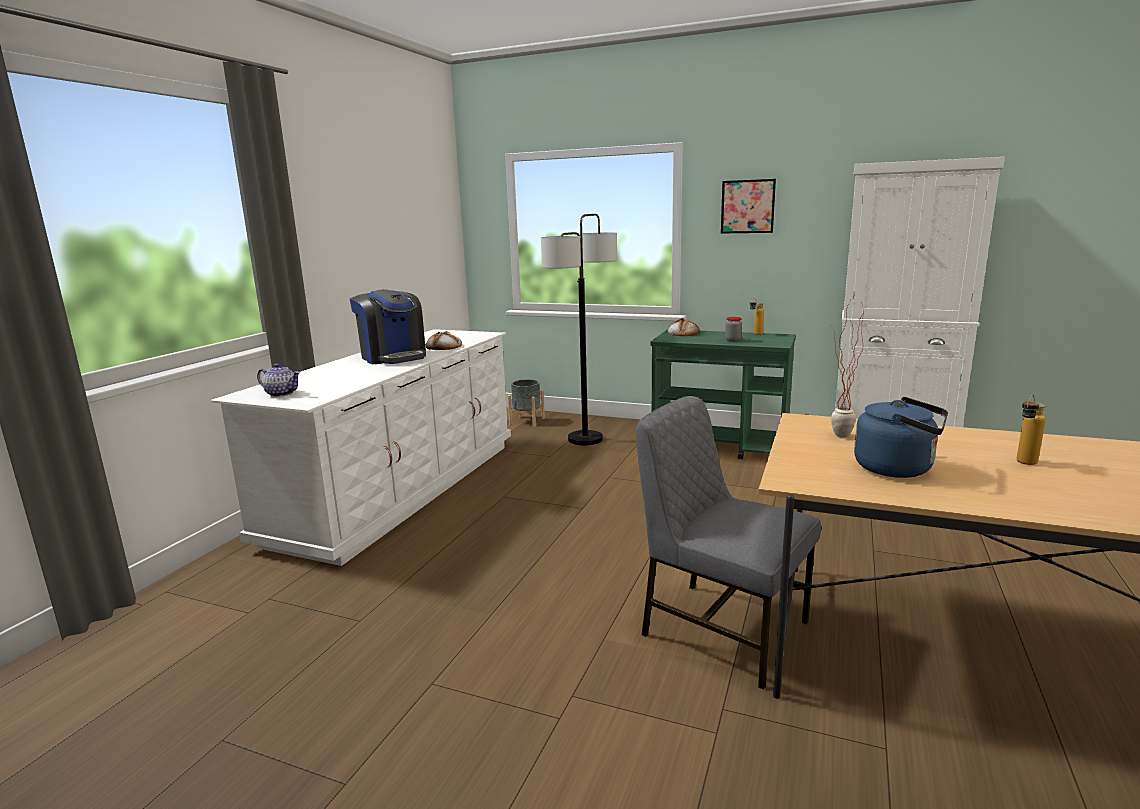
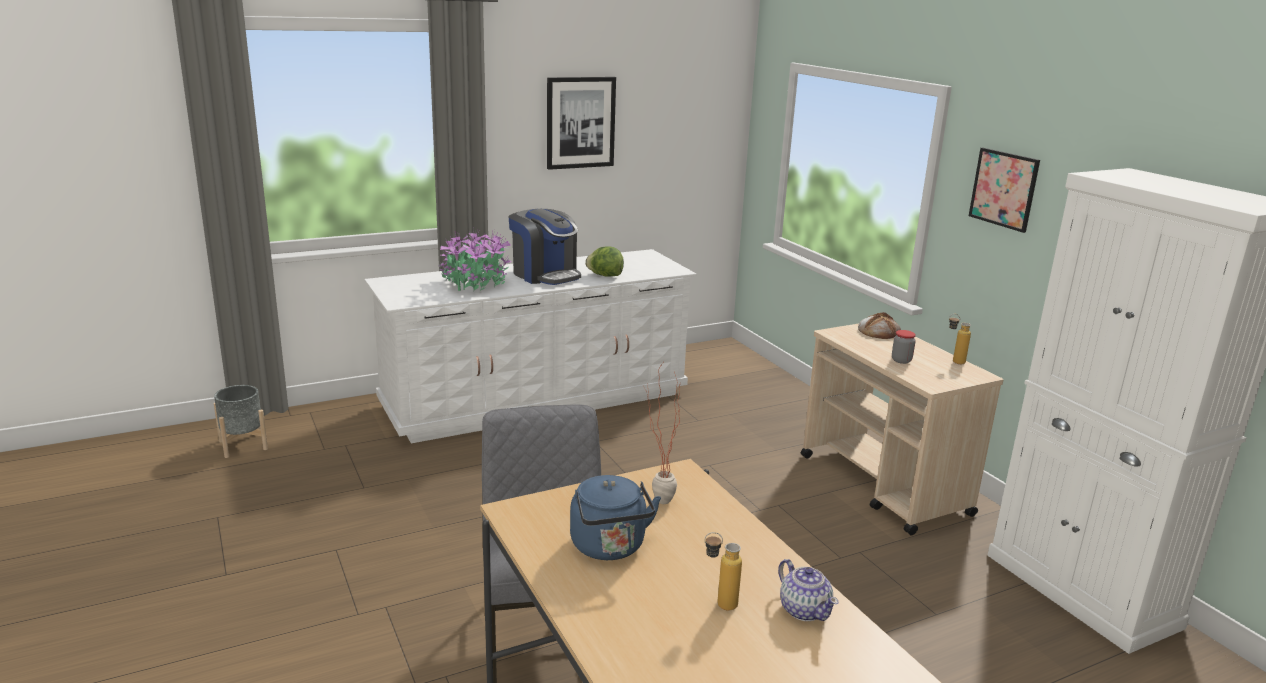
camera: 40 degrees right, 5 degrees up
(281, 394) = (405, 288): teapot -> teapot (804, 610)
(344, 375) = (474, 284): none -> potted plant
(357, 212) = (580, 122): none -> picture
(393, 357) = (545, 275): coffee machine -> coffee machine turned 45 degrees counterclockwise
(444, 347) = (605, 276): bread -> lettuce
(527, 421) = (744, 374): grey planter -> grey planter (243, 445)
(585, 439) = (761, 416): floor lamp -> none
(721, 446) = (884, 485): green cart -> beige cart

